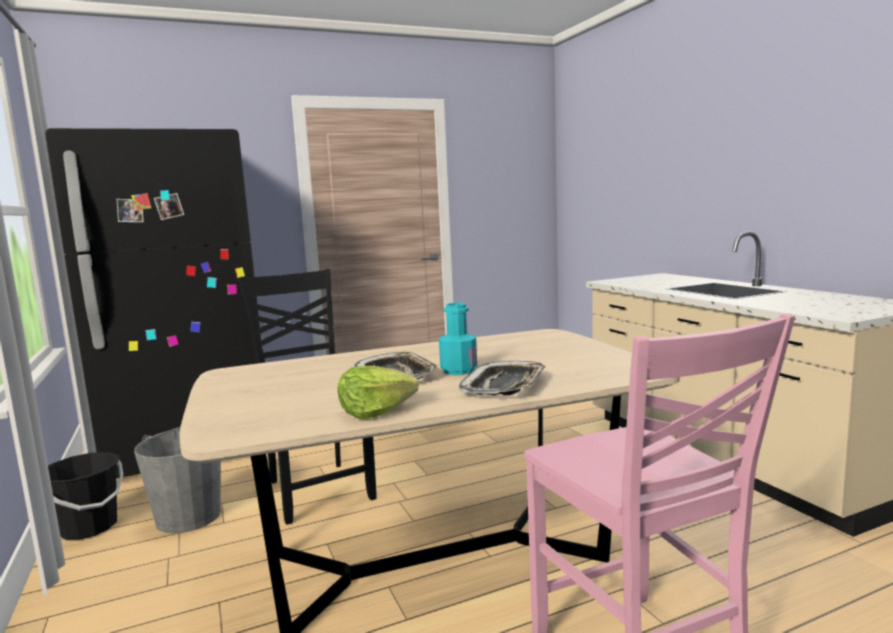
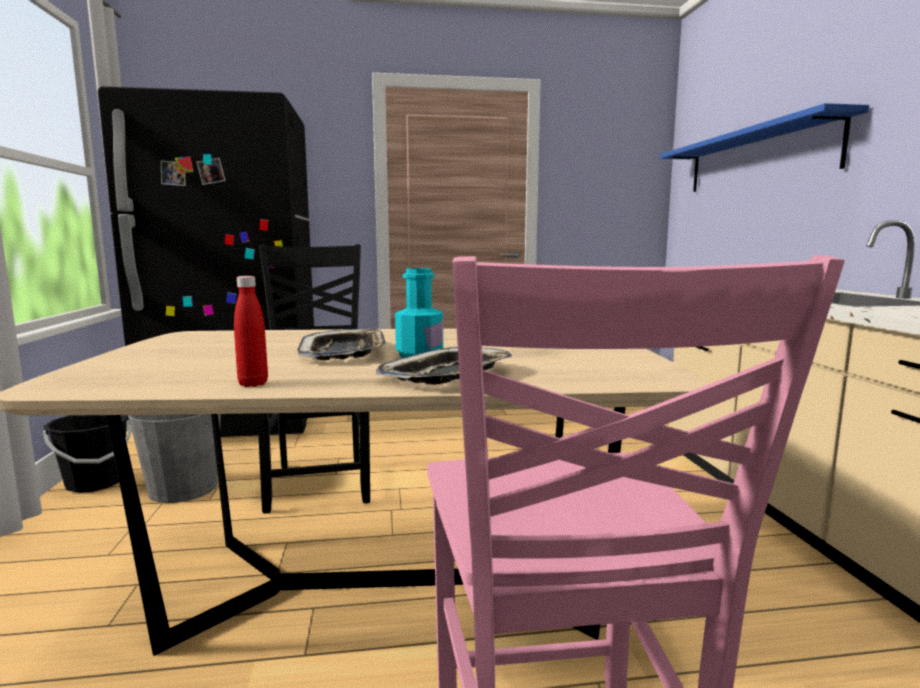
camera: 15 degrees right, 0 degrees up
(375, 412) = (253, 384): lettuce -> red bottle
(634, 173) = (757, 159): none -> blue shelf

